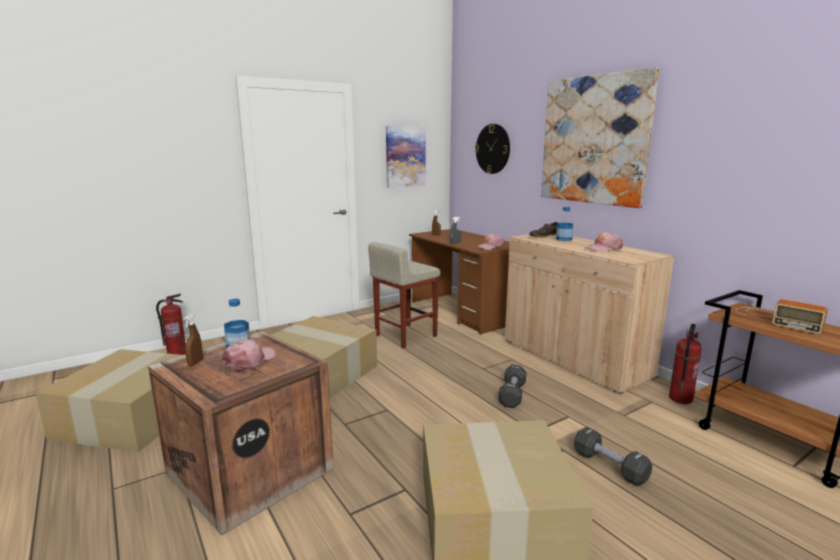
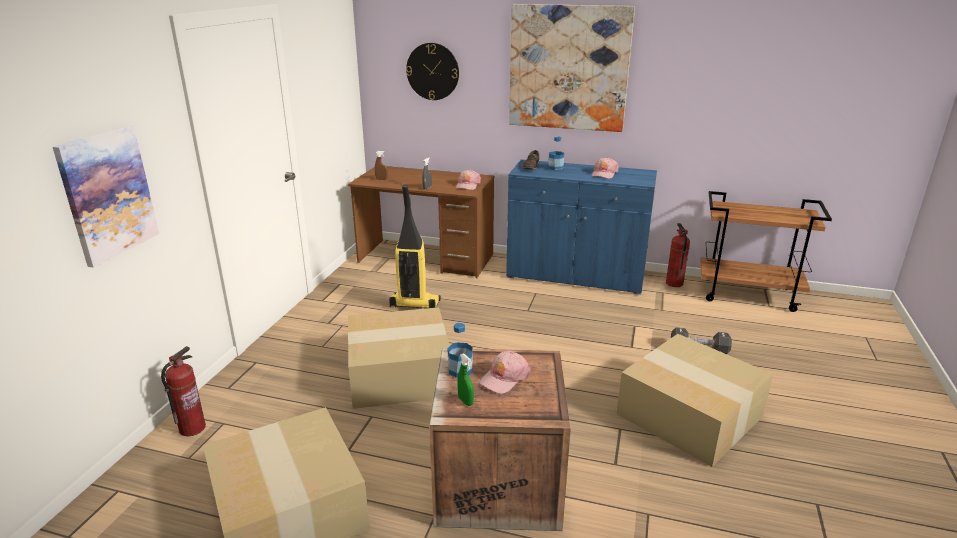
camera: 40 degrees left, 10 degrees up
(195, 363) = (465, 401): brown spray bottle -> green spray bottle
(250, 361) = (504, 378): pink cap -> pink cap turned 120 degrees counterclockwise
(405, 156) = (328, 88): picture -> picture (108, 194)
(405, 336) = (414, 304): beige stool -> vacuum cleaner
(512, 394) = (579, 324): black dumbbell -> none
(573, 358) = (575, 275): beige cabinet -> blue cabinet
(774, 319) = (746, 210): radio -> none

